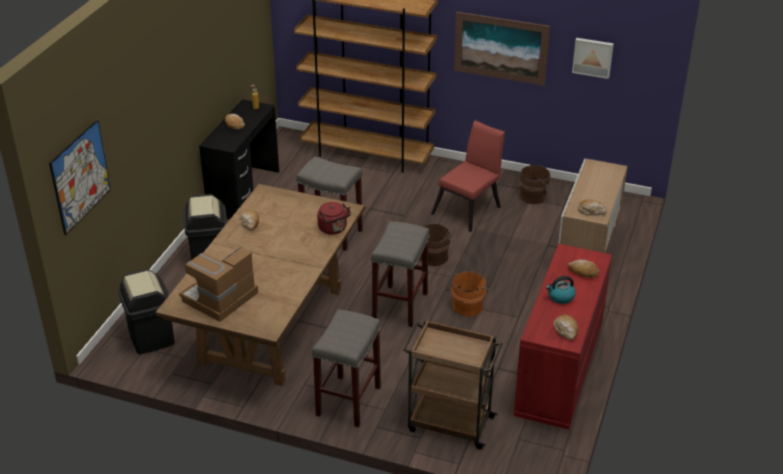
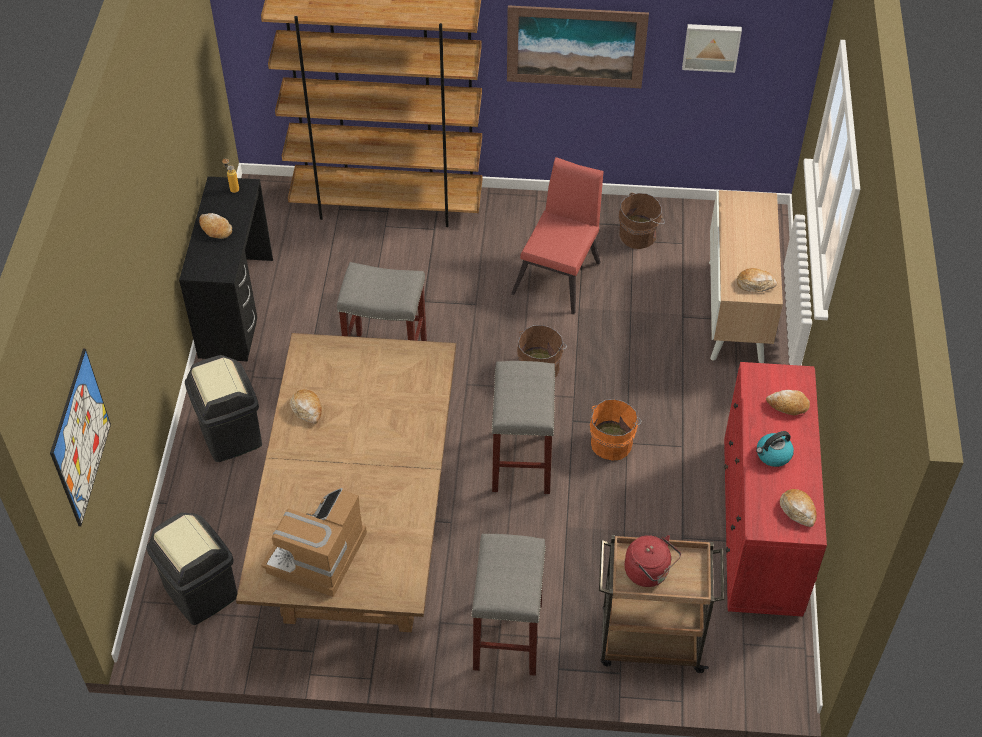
camera: 15 degrees left, 15 degrees up
(334, 229) = (429, 396): red kettle -> red kettle (649, 572)

